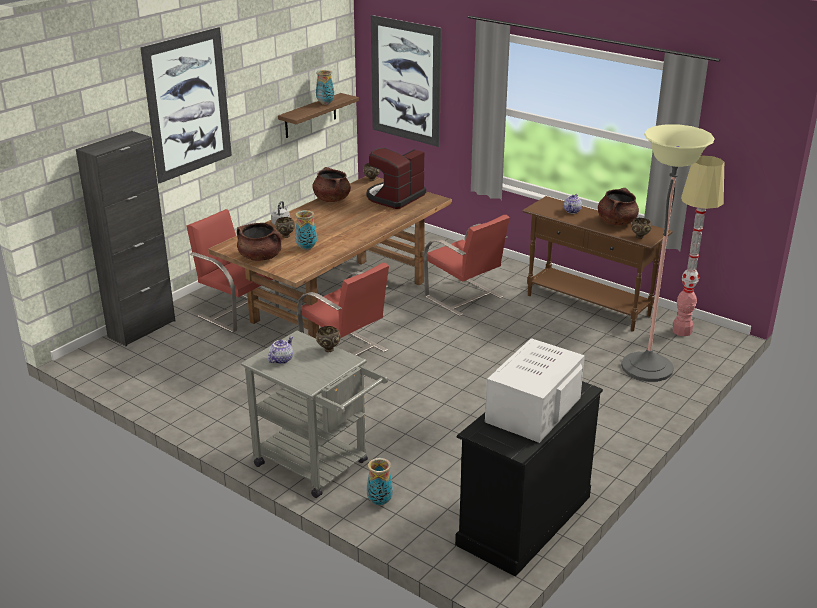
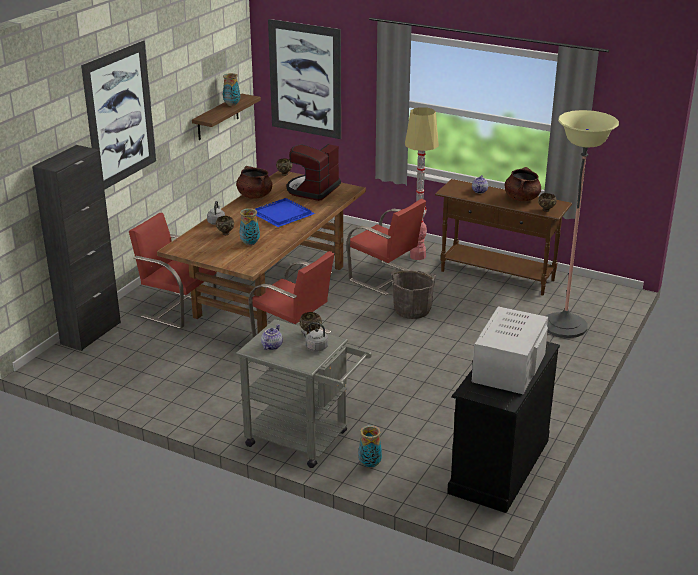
camera: 10 degrees left, 0 degrees up
(260, 257) = (210, 255): brown cooking pot -> none
(327, 365) = (315, 347): none -> grey kettle
(352, 221) = (282, 215): none -> blue tray
(483, 334) = (412, 310): none -> grey bucket
(682, 331) = (585, 291): floor lamp -> floor lamp (417, 256)

